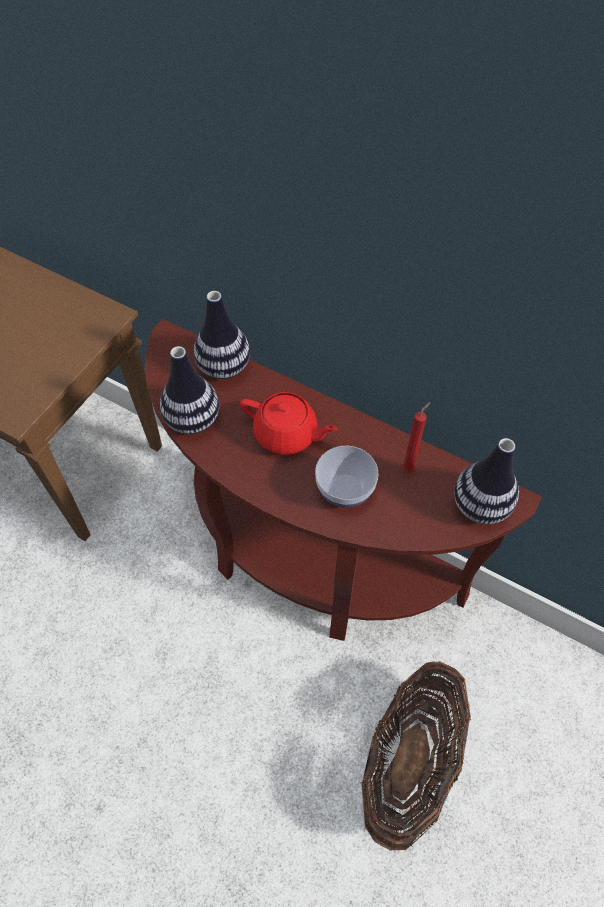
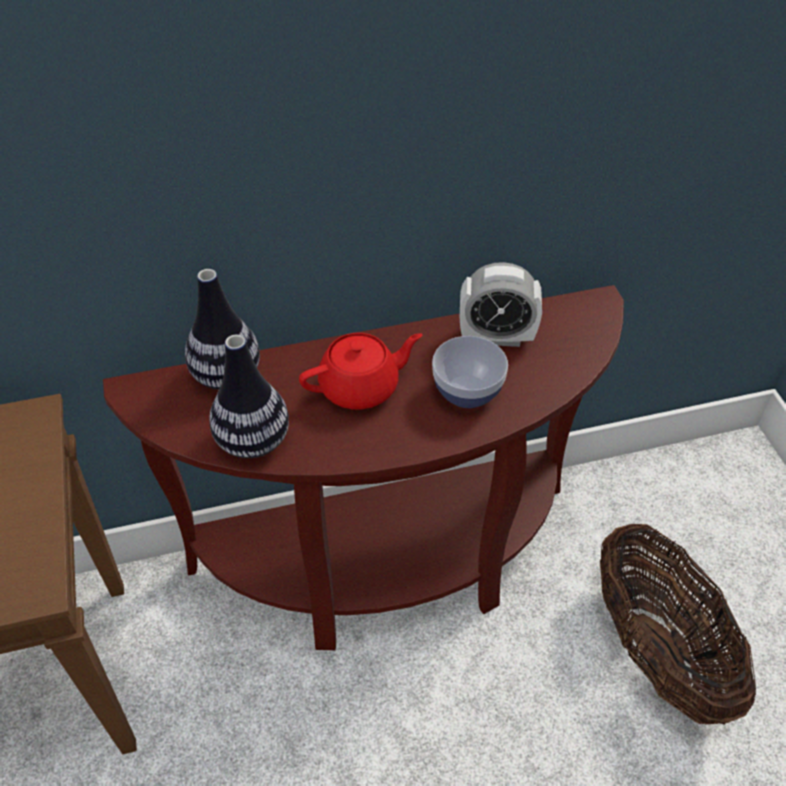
camera: 45 degrees left, 10 degrees down
(409, 468) = (496, 337): red candle -> alarm clock
(480, 505) = (582, 323): vase -> none

